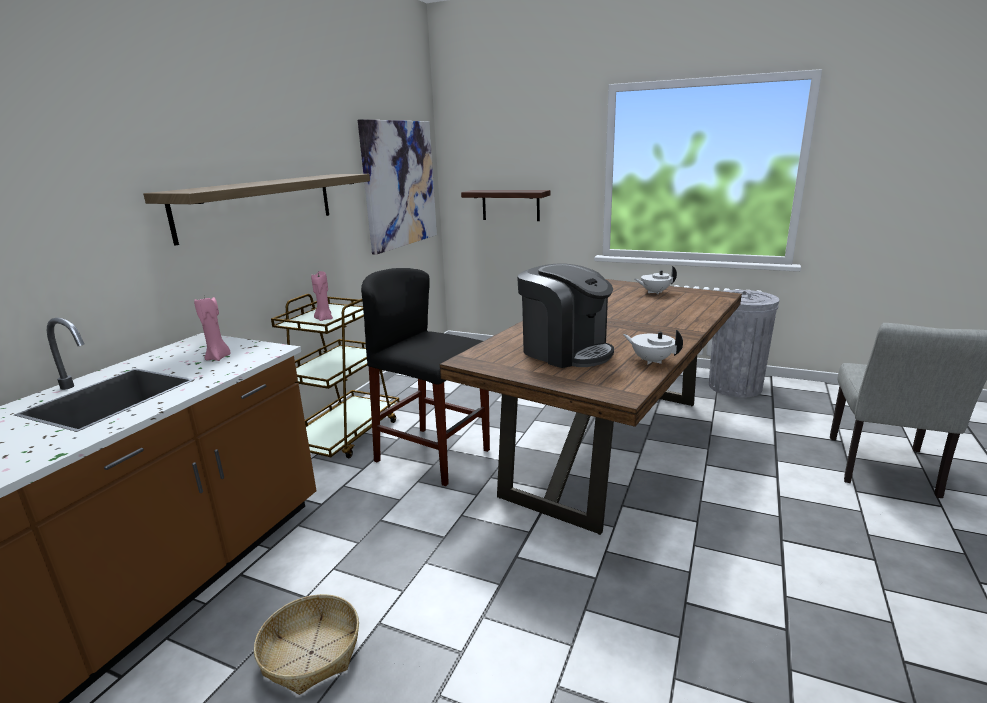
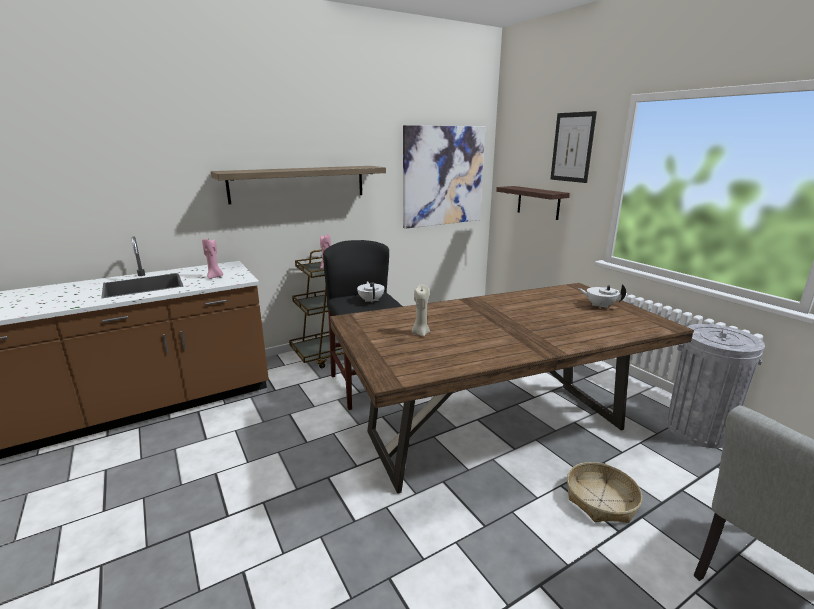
camera: 35 degrees right, 0 degrees up
(311, 652) = (173, 469): basket -> basket (600, 500)
(546, 141) = (572, 147): none -> picture
(565, 351) = (420, 333): coffee machine -> beige candle
(651, 361) = (465, 362): white teapot -> white teapot (371, 301)

